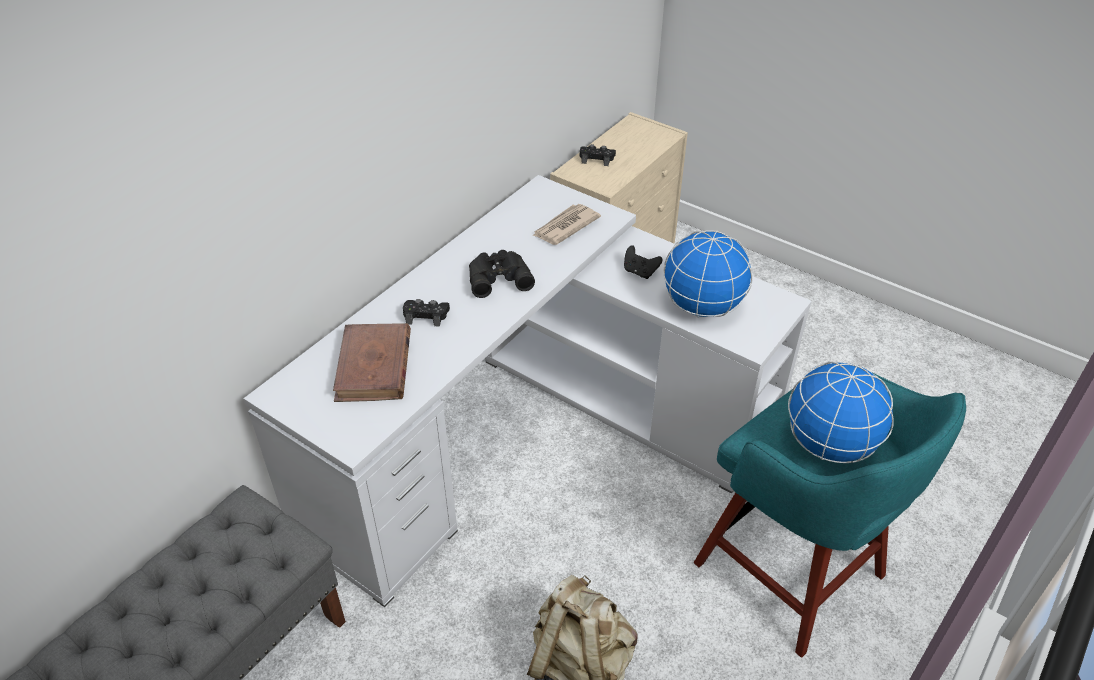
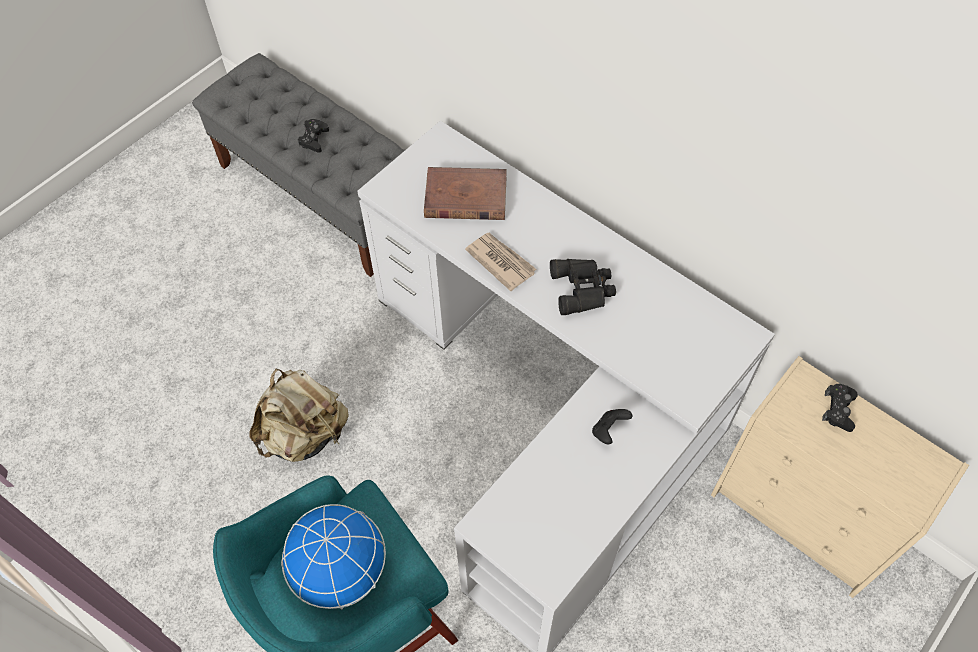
camera: 95 degrees right, 15 degrees up
(426, 316) = (528, 232): black game controller -> black game controller (314, 139)
(565, 227) = (669, 353): newspaper -> newspaper (500, 261)
(701, 307) = (546, 485): globe -> none

